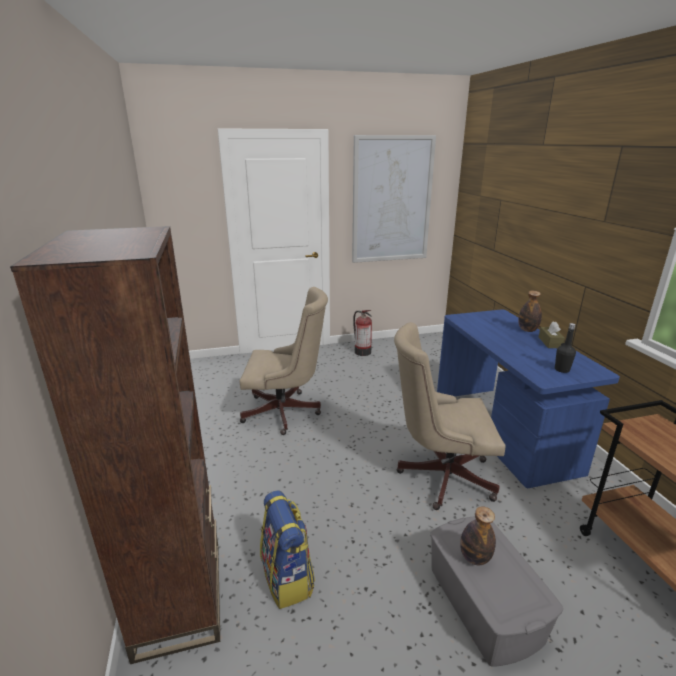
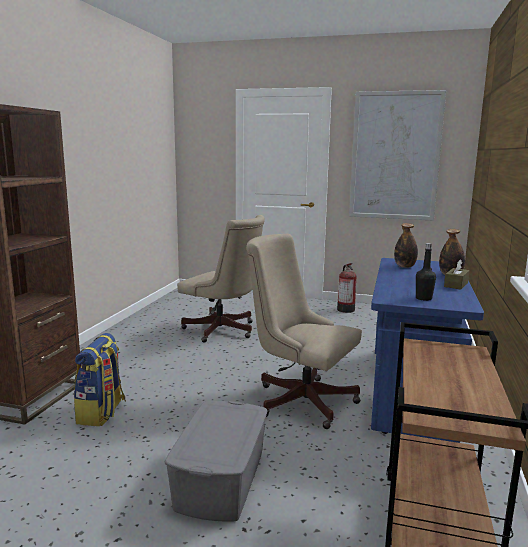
camera: 30 degrees right, 10 degrees down
(474, 557) = (215, 423): bottle -> bottle (404, 266)

